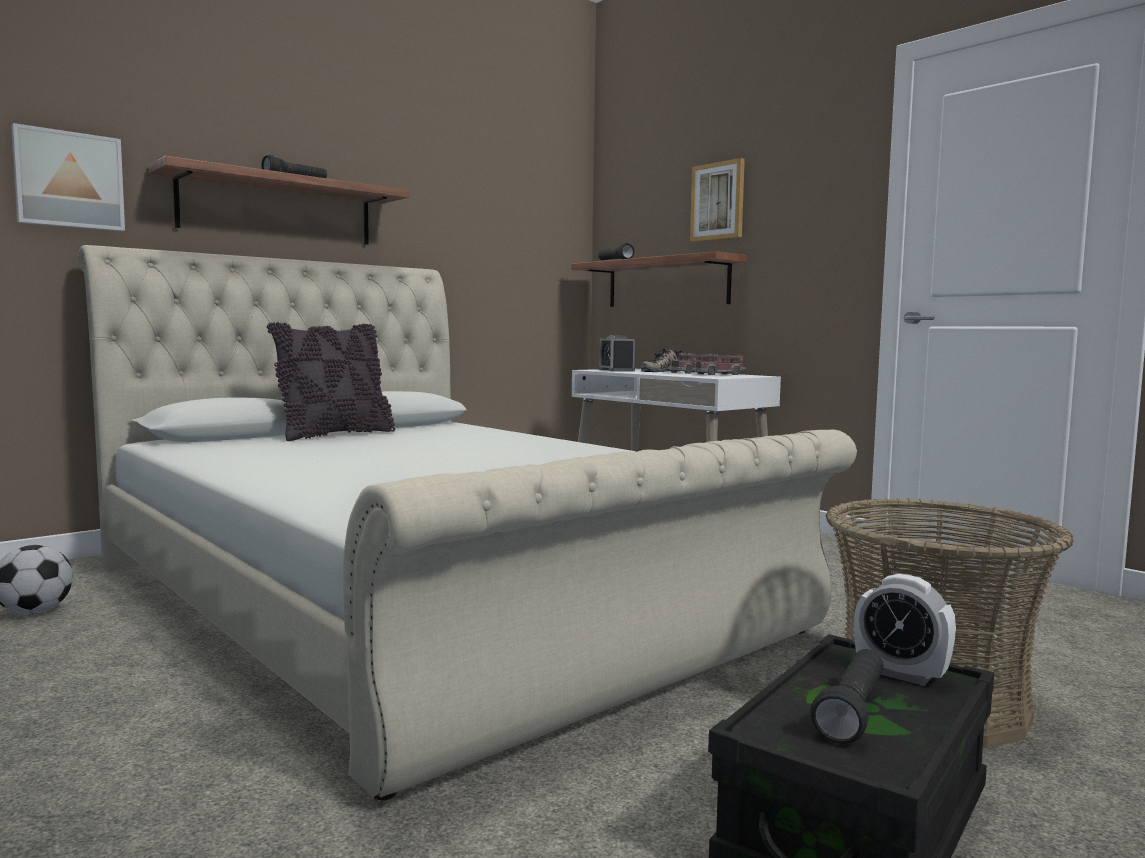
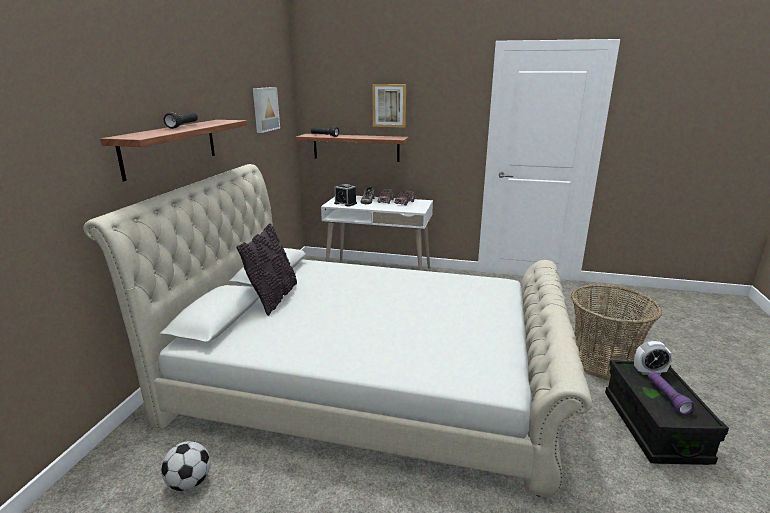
camera: 35 degrees left, 15 degrees up
(69, 180) = (56, 168): picture -> picture (264, 109)
(852, 712) = (666, 397): black flashlight -> purple flashlight

